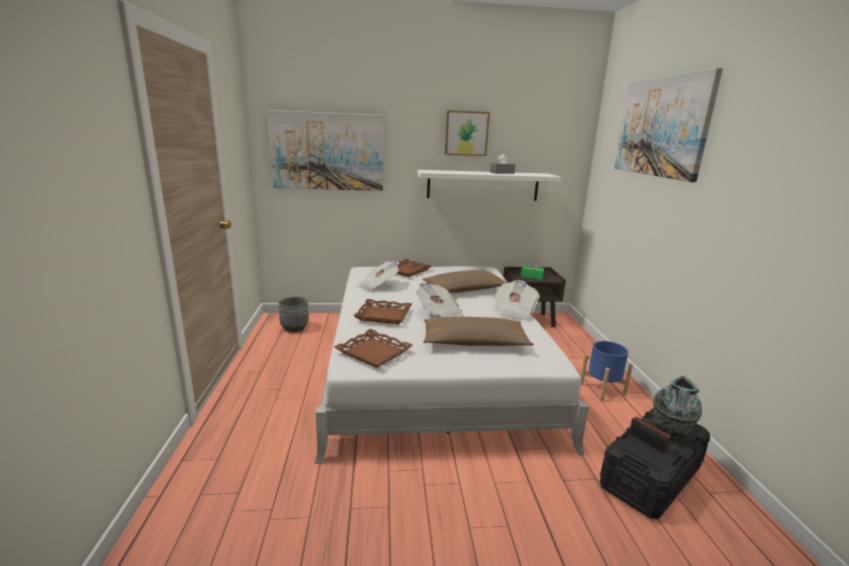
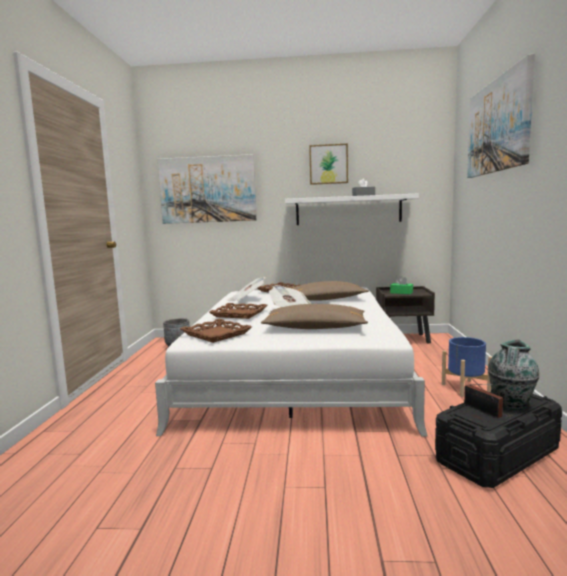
camera: 10 degrees right, 10 degrees down
(514, 311) = (367, 311): newspaper -> none

